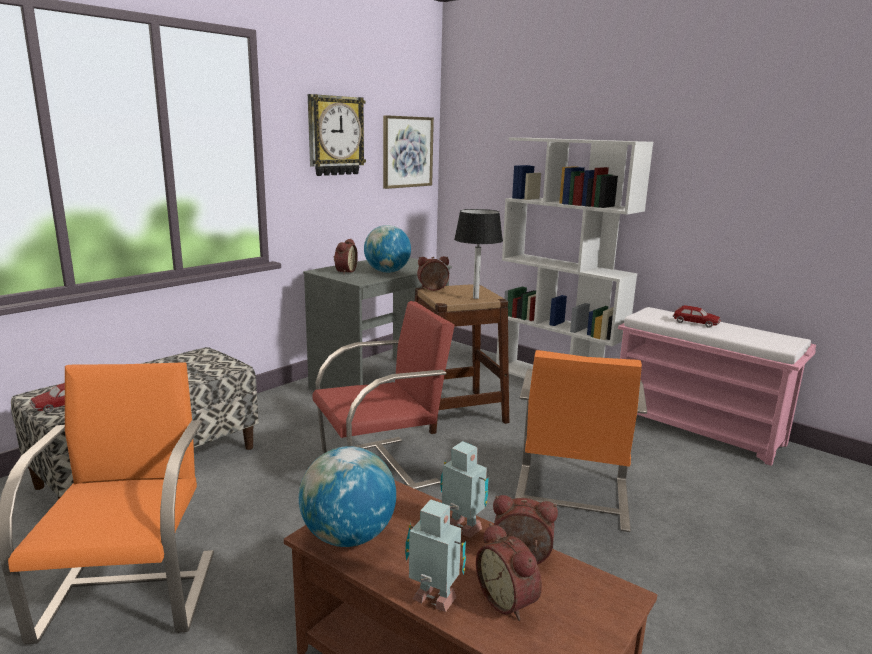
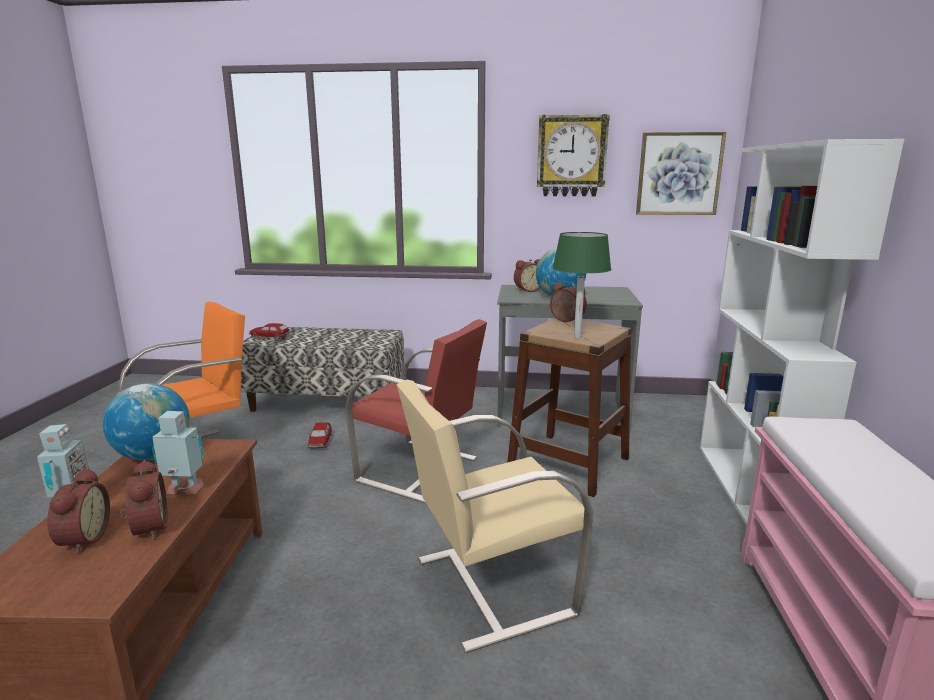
camera: 55 degrees right, 0 degrees up
(462, 530) = (185, 491): toy robot -> toy robot turned 90 degrees counterclockwise
(476, 298) = (577, 337): black table lamp -> green table lamp
(509, 600) = (81, 539): alarm clock -> alarm clock turned 150 degrees clockwise
(570, 498) = (490, 586): orange chair -> beige chair
(695, 323) = (862, 462): toy car -> toy car (320, 441)

